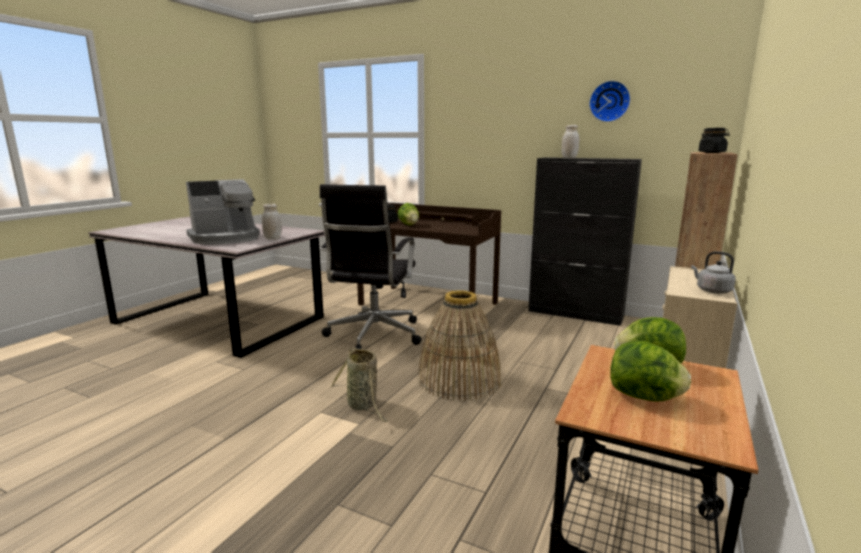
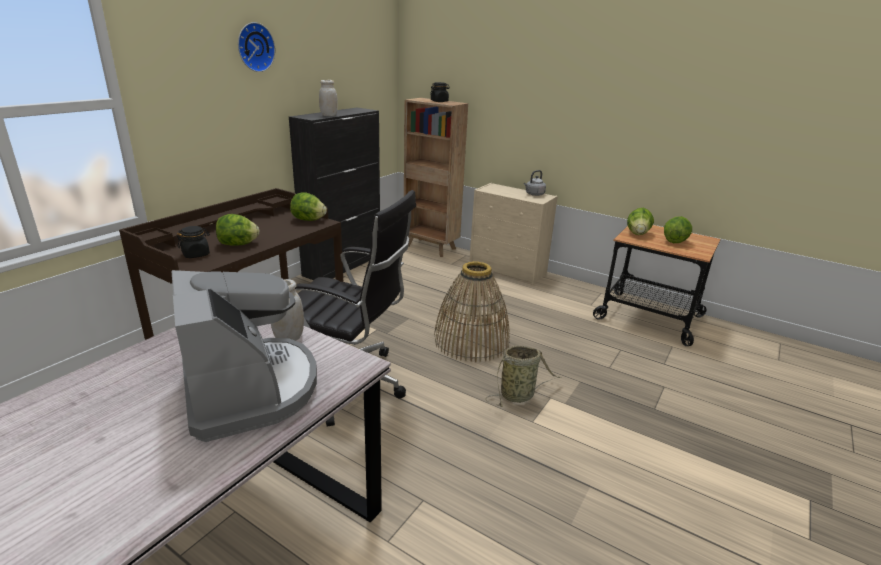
camera: 85 degrees left, 10 degrees up
(470, 230) = (308, 220): none -> lettuce
(610, 101) = (328, 52): wall clock -> wall clock (254, 47)

